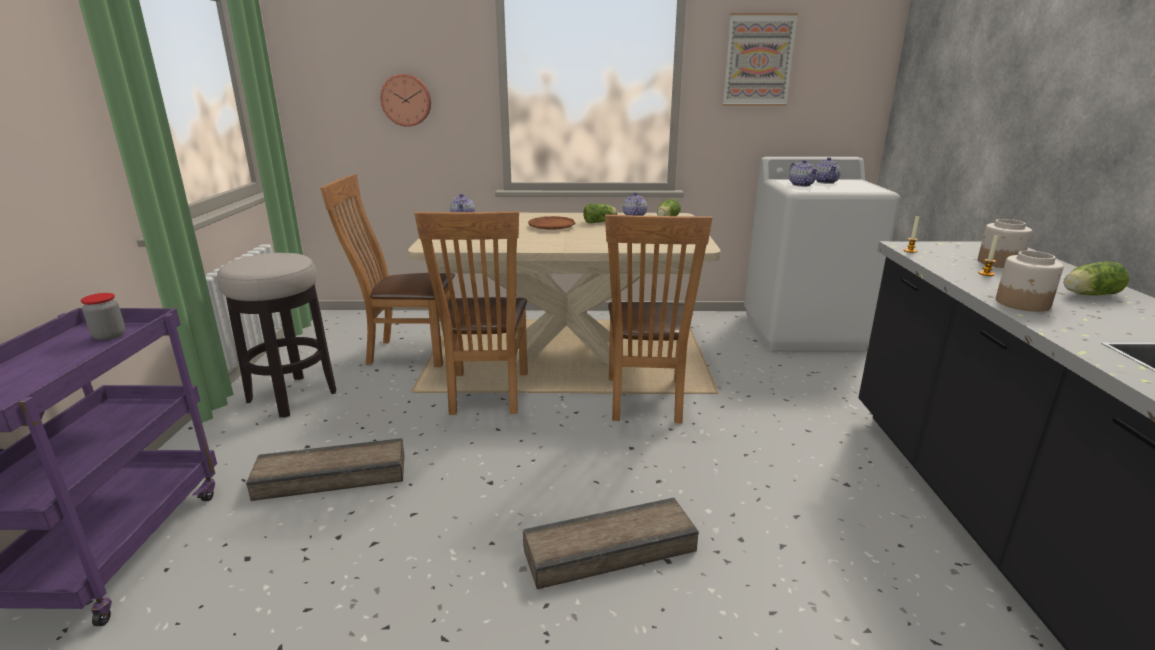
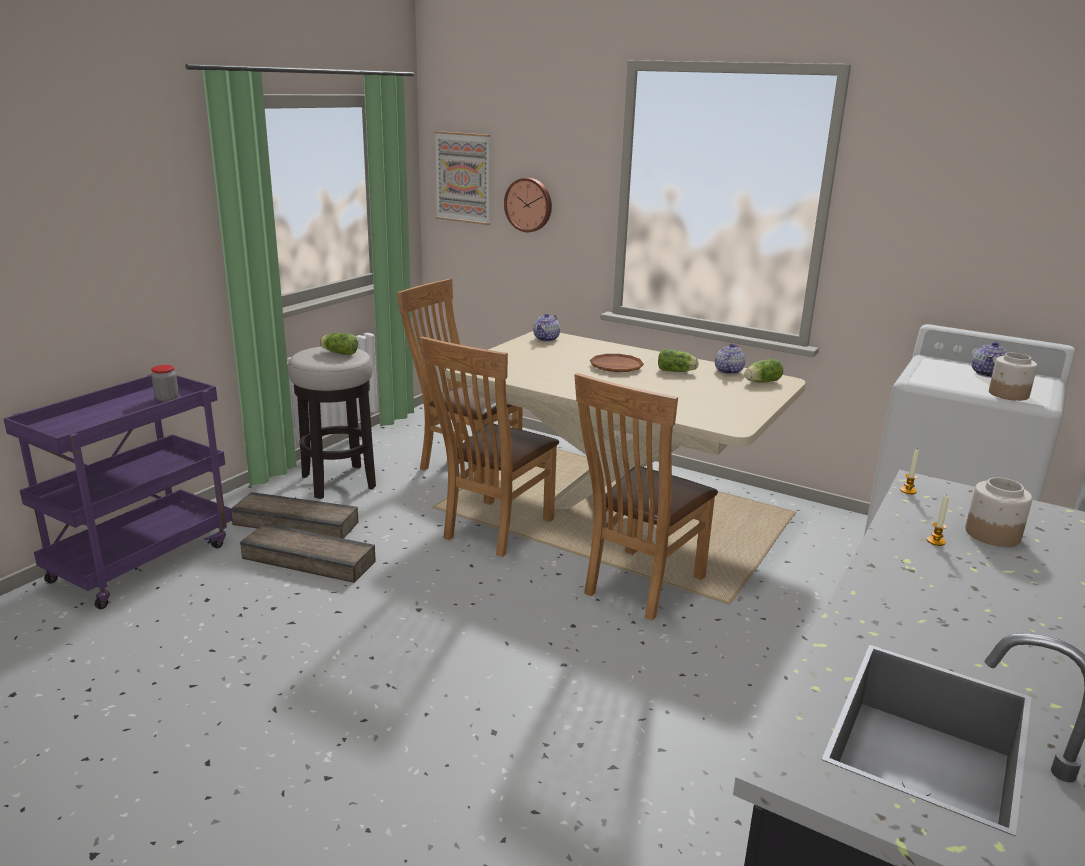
camera: 30 degrees right, 0 degrees up
(608, 548) = (456, 701): crate -> crate (296, 522)
(758, 60) = (934, 198): picture -> picture (463, 177)
(801, 185) = (941, 372): teapot -> none
(1023, 303) = (888, 583): jar -> jar (1008, 394)
(1087, 295) = (1006, 600): lettuce -> lettuce (338, 353)

